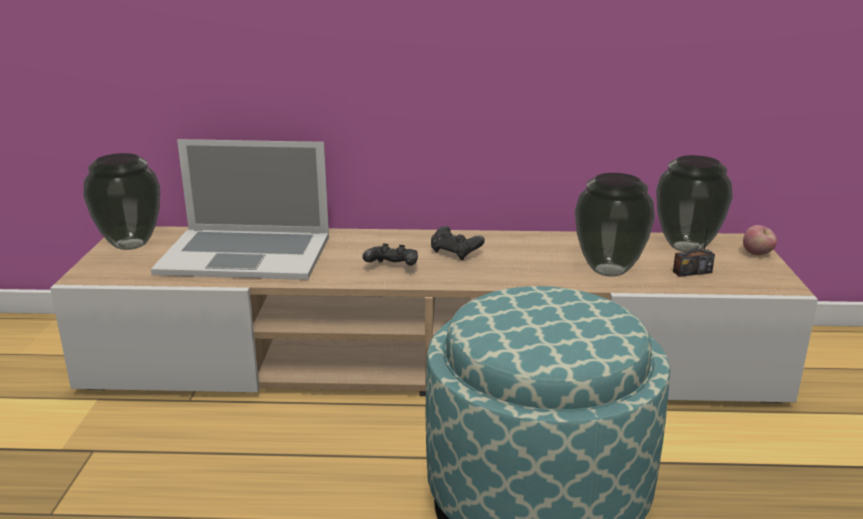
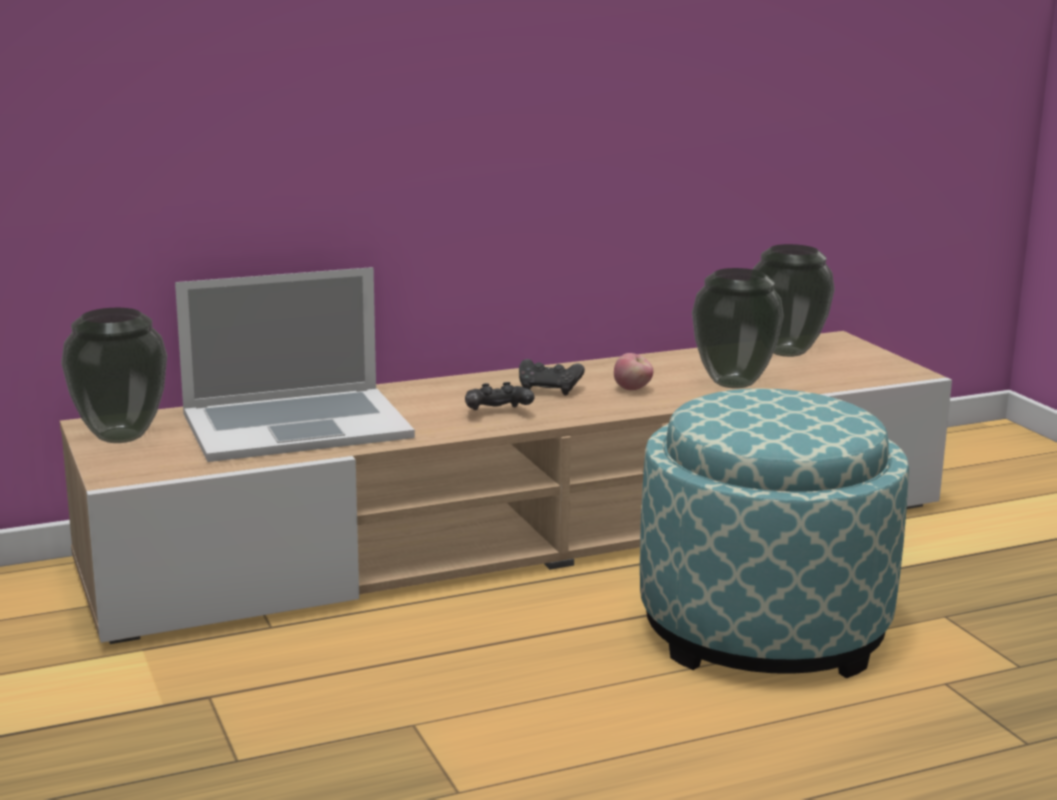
camera: 25 degrees left, 5 degrees down
(692, 272) = (816, 373): radio -> none
(757, 254) = (861, 349): apple -> apple (632, 389)

